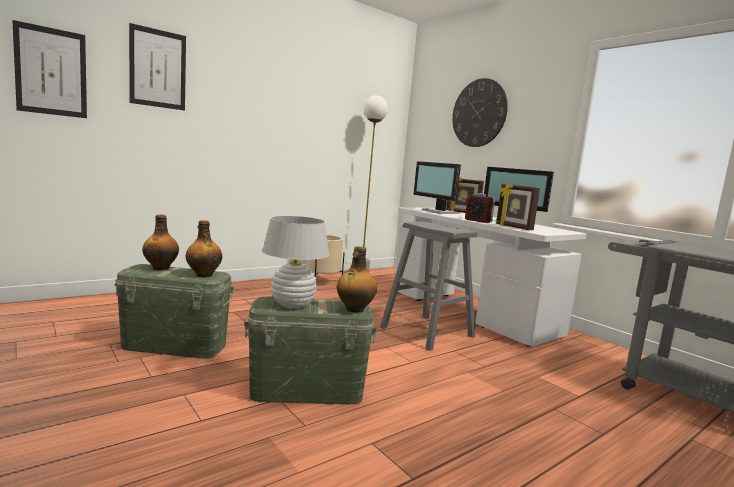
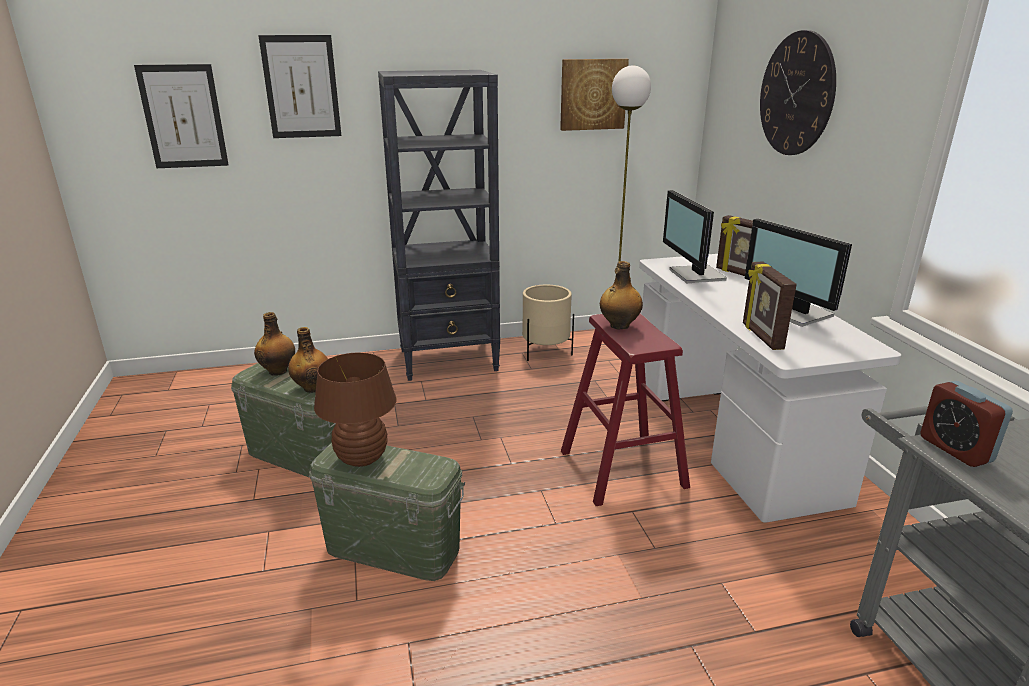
camera: 25 degrees right, 15 degrees up
(256, 288) = (449, 360): none -> black bookcase
(293, 305) = (362, 458): white table lamp -> brown table lamp
(349, 112) = (593, 94): none -> picture
(354, 309) = (426, 476): bottle -> bottle (619, 326)
(427, 332) = (622, 469): grey stool -> red stool
(478, 221) = (724, 311): alarm clock -> alarm clock (955, 449)

